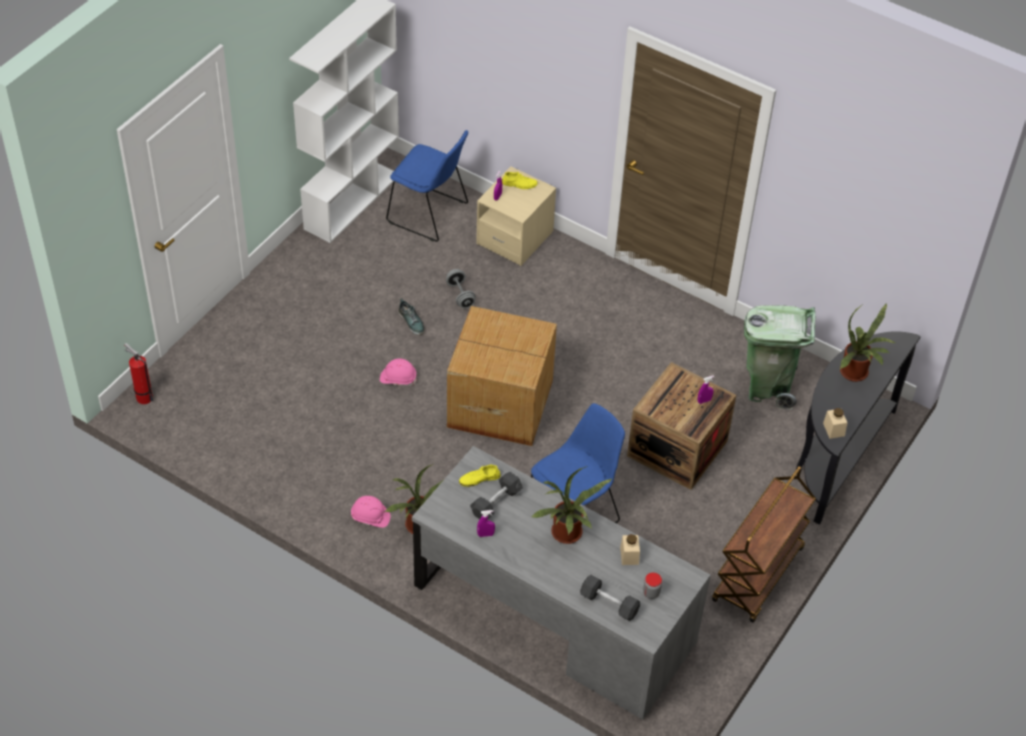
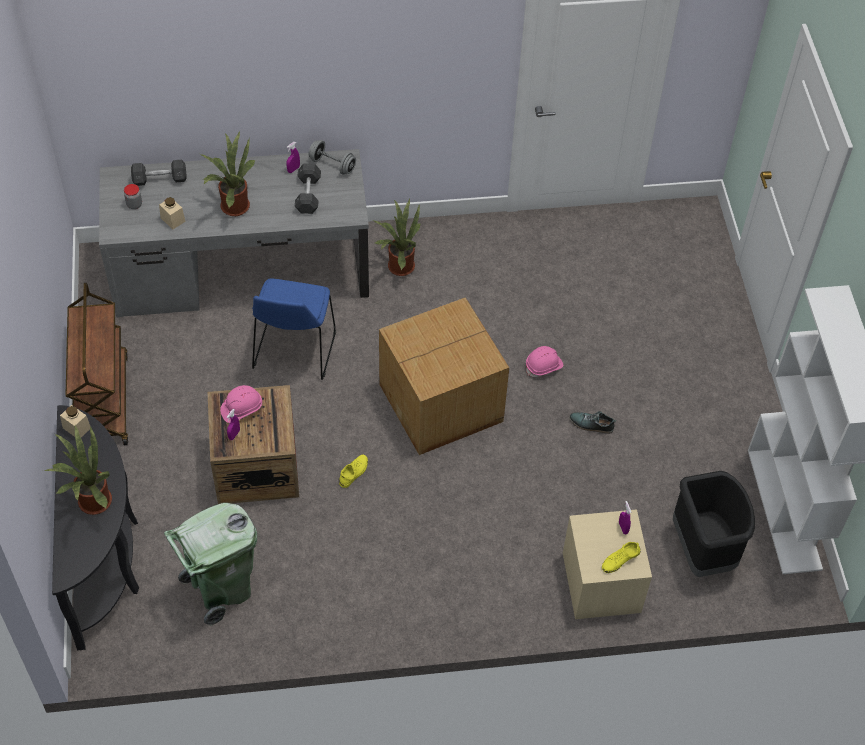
camera: 140 degrees right, 5 degrees up
(143, 396) = (705, 221): fire extinguisher -> none
(370, 517) = (442, 249): pink hard hat -> pink hard hat (241, 409)
(430, 214) = (703, 549): blue chair -> black trash can
(460, 295) = (581, 481): grey dumbbell -> grey dumbbell (332, 165)
(479, 479) = (338, 203): yellow shoe -> yellow shoe (354, 472)

